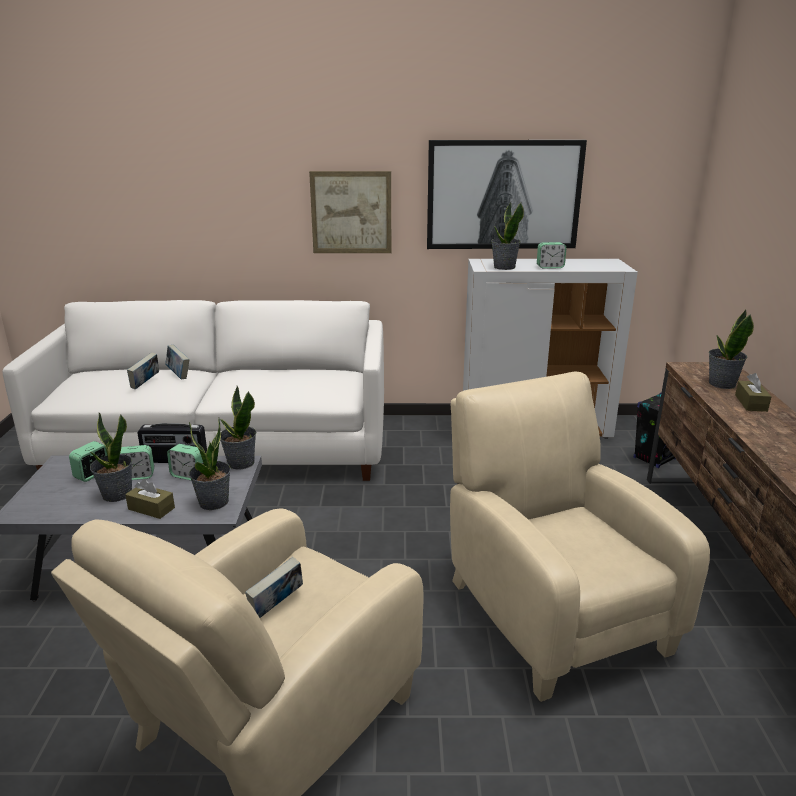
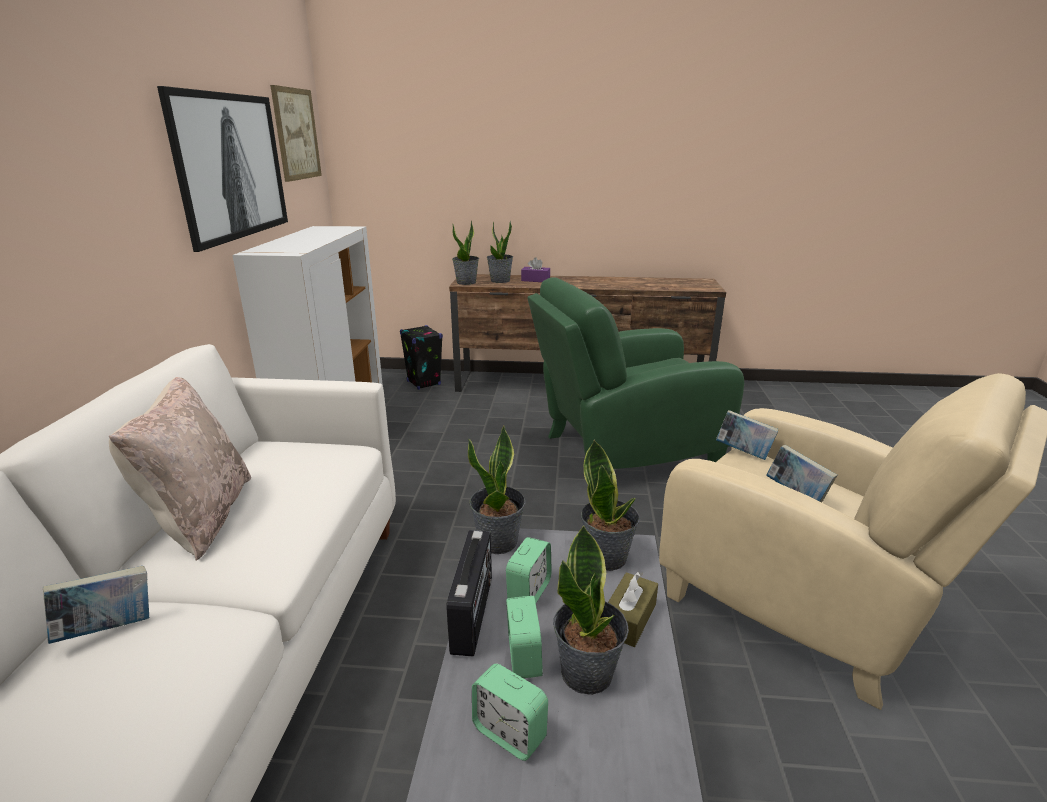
camera: 85 degrees left, 0 degrees up
(145, 384) = (119, 684): book -> book (743, 453)
(262, 373) = (200, 517): none -> beige pillow
(351, 212) = (94, 214): picture -> picture (296, 134)
(504, 267) = (298, 248): potted plant -> potted plant (466, 282)
(550, 267) = (318, 238): alarm clock -> none
(551, 610) = (623, 453): beige armchair -> green armchair
(751, 403) = (535, 280): brown tissue box -> purple tissue box

